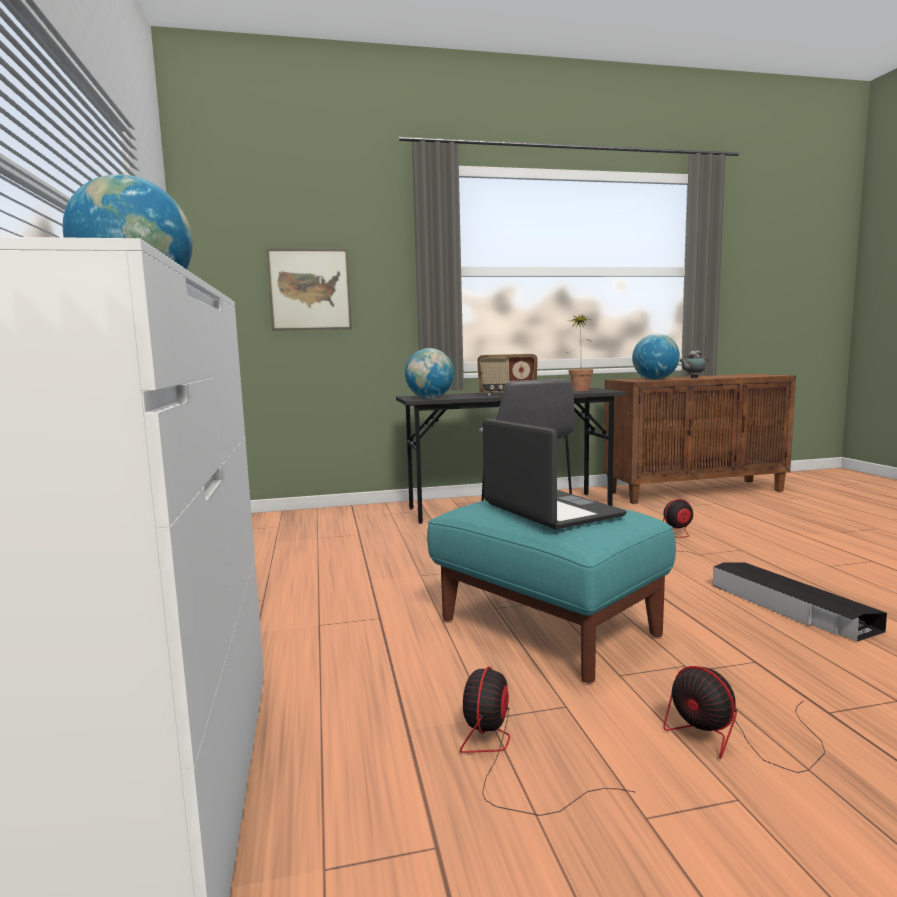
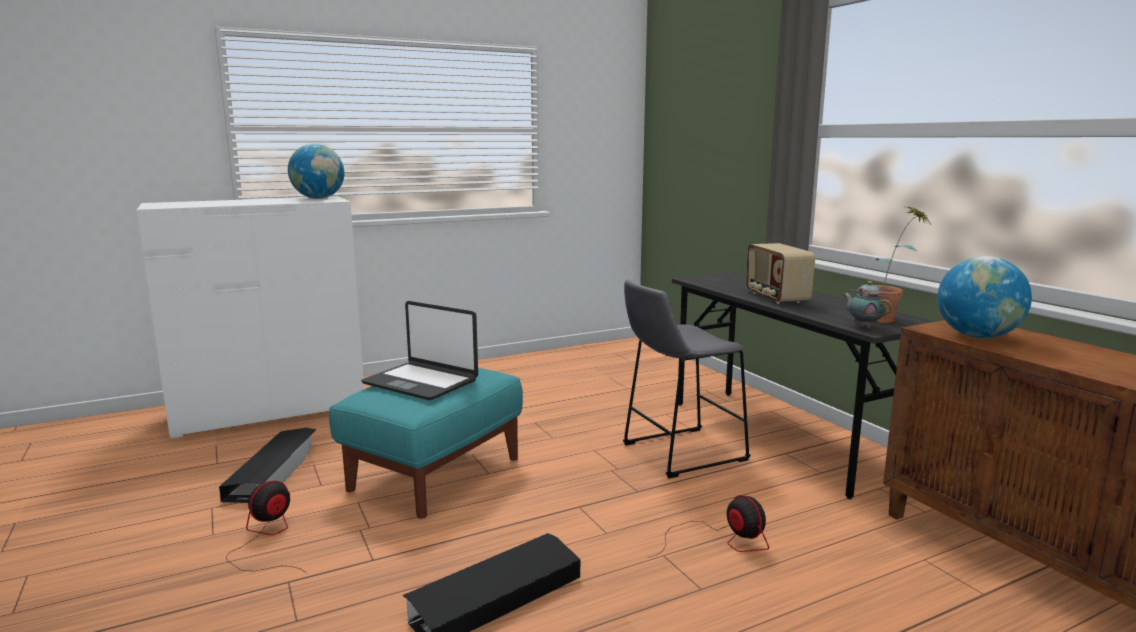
camera: 75 degrees right, 5 degrees up
(310, 289) = (710, 150): picture -> none
(430, 398) = (706, 281): globe -> none
(505, 758) = (274, 471): fan -> black storage box
(550, 511) = (421, 382): laptop -> laptop turned 75 degrees clockwise
(693, 378) = (1065, 357): teapot -> teapot (863, 327)

